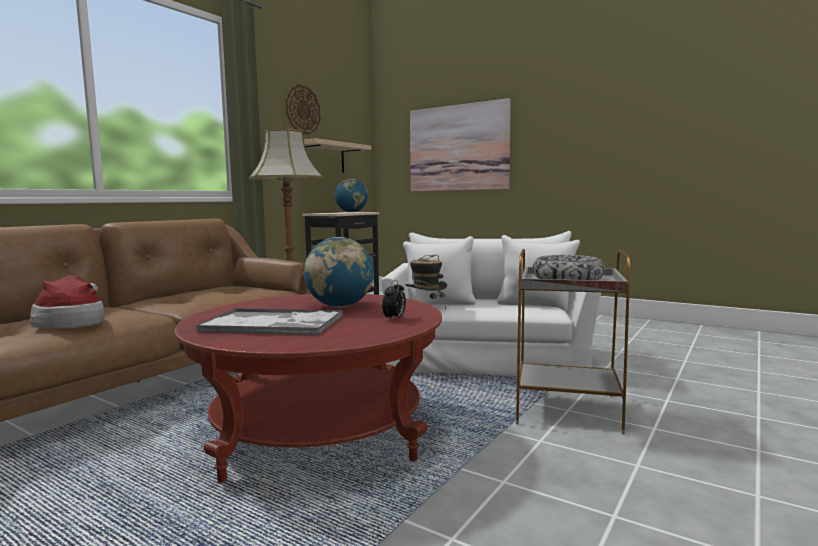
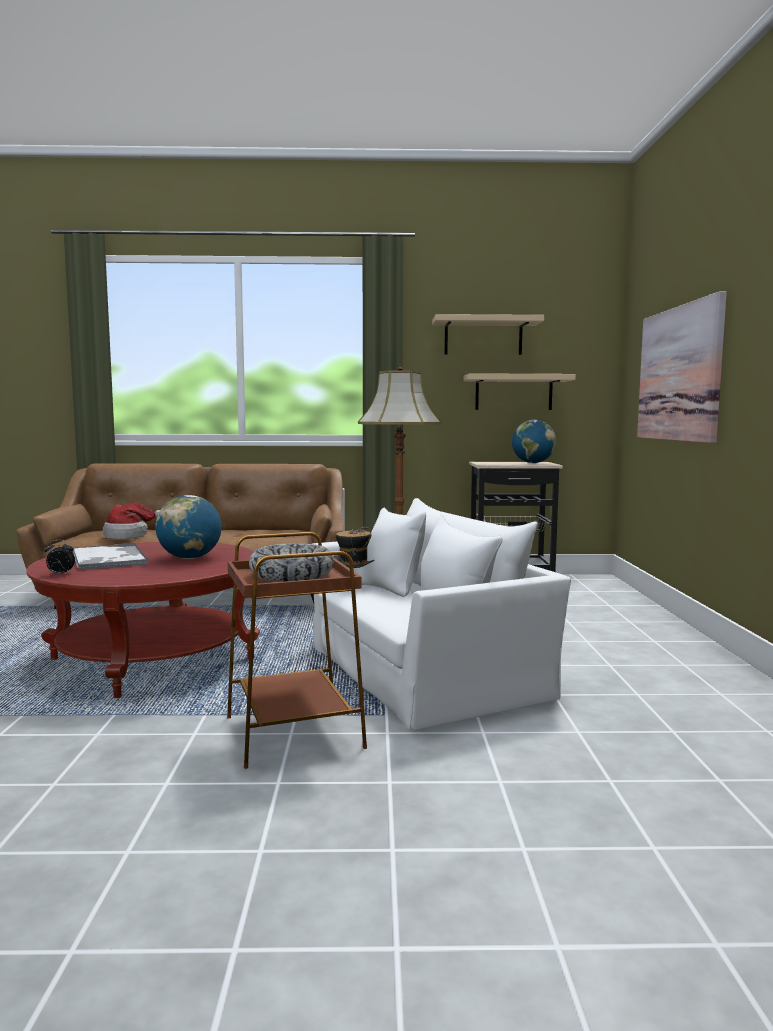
camera: 55 degrees right, 0 degrees up
(302, 110) = (483, 337): wall clock -> beige shelf
(394, 318) = (152, 574): alarm clock -> alarm clock (60, 574)
(568, 409) = (293, 733): grey side table -> brown side table

